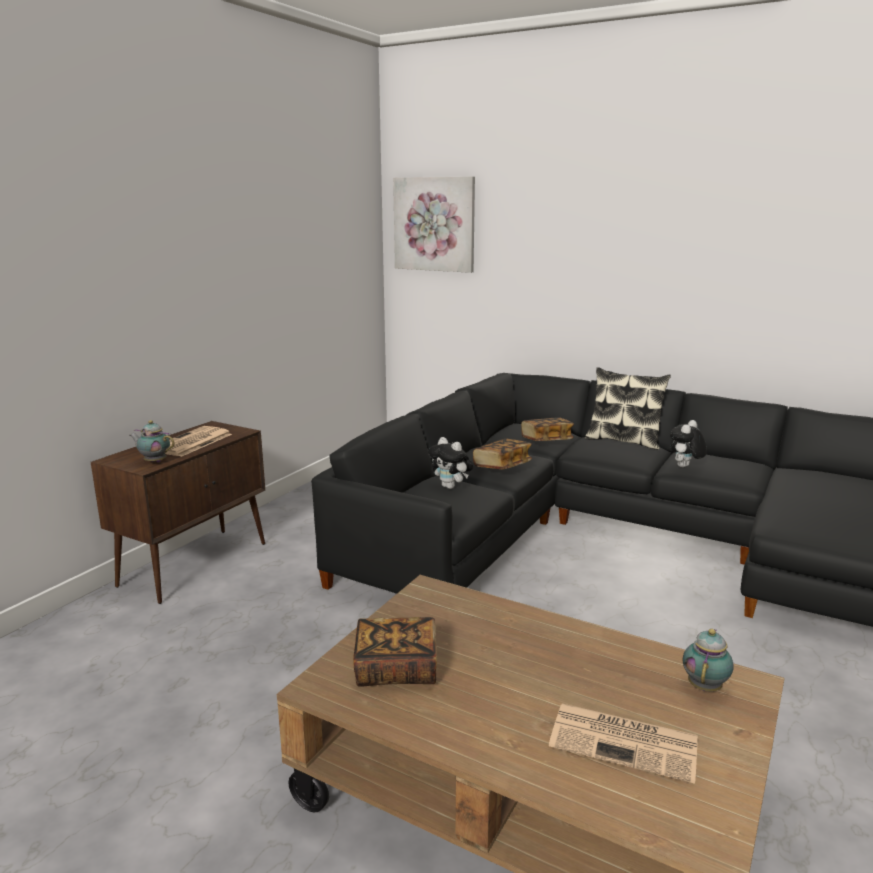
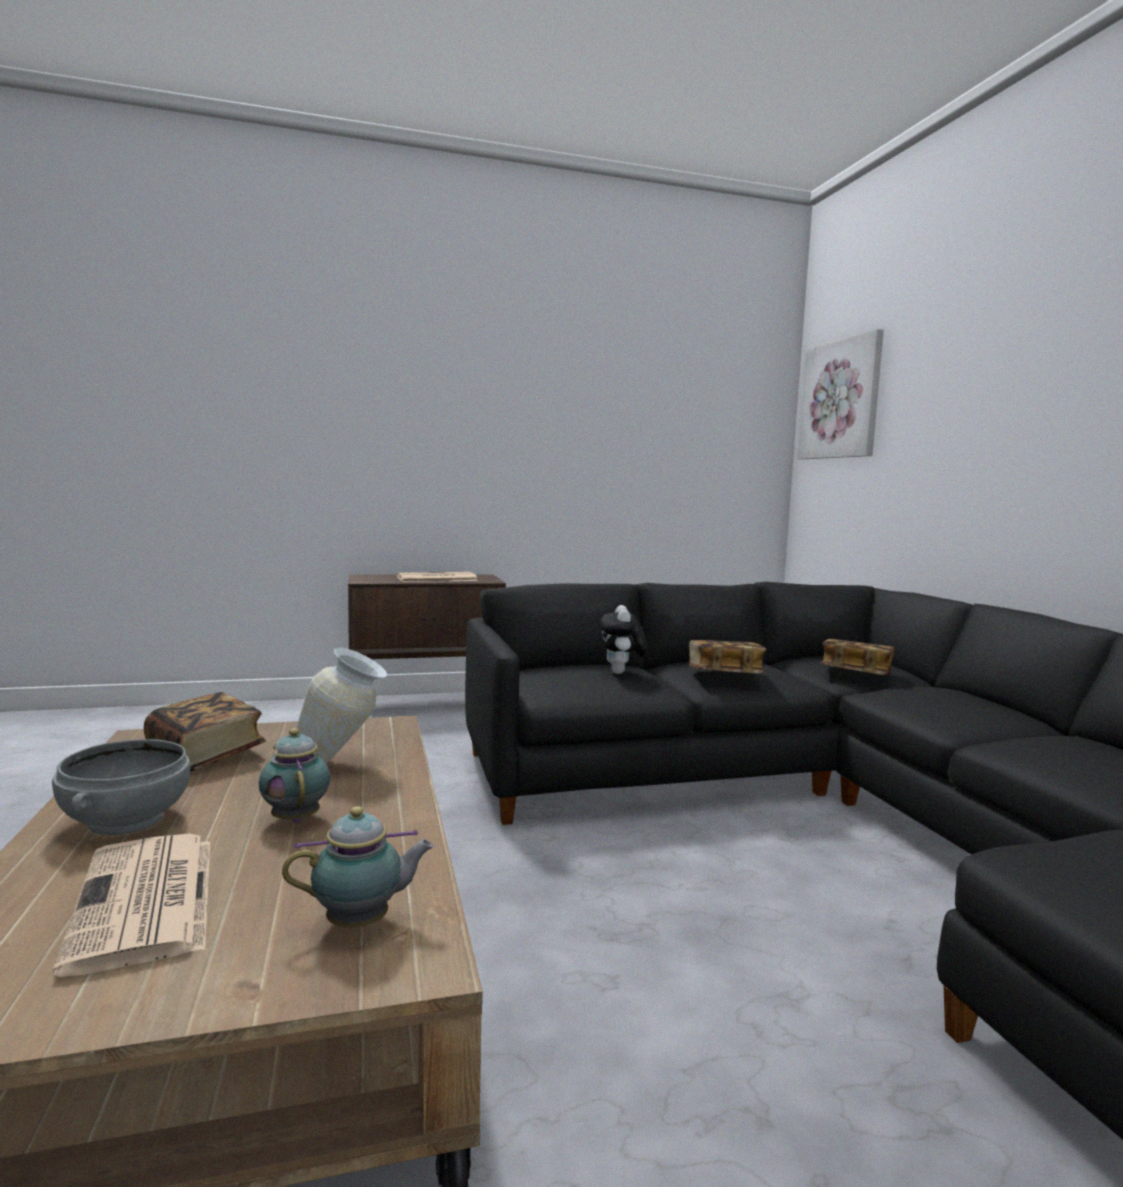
camera: 45 degrees right, 10 degrees down
(154, 462) = (378, 580): teapot -> teapot (296, 818)
(484, 628) = (341, 764): none -> vase
(493, 727) = (125, 820): none -> grey bowl
(624, 441) = (983, 700): pillow -> none
(685, 467) = (1025, 747): plush toy -> none

